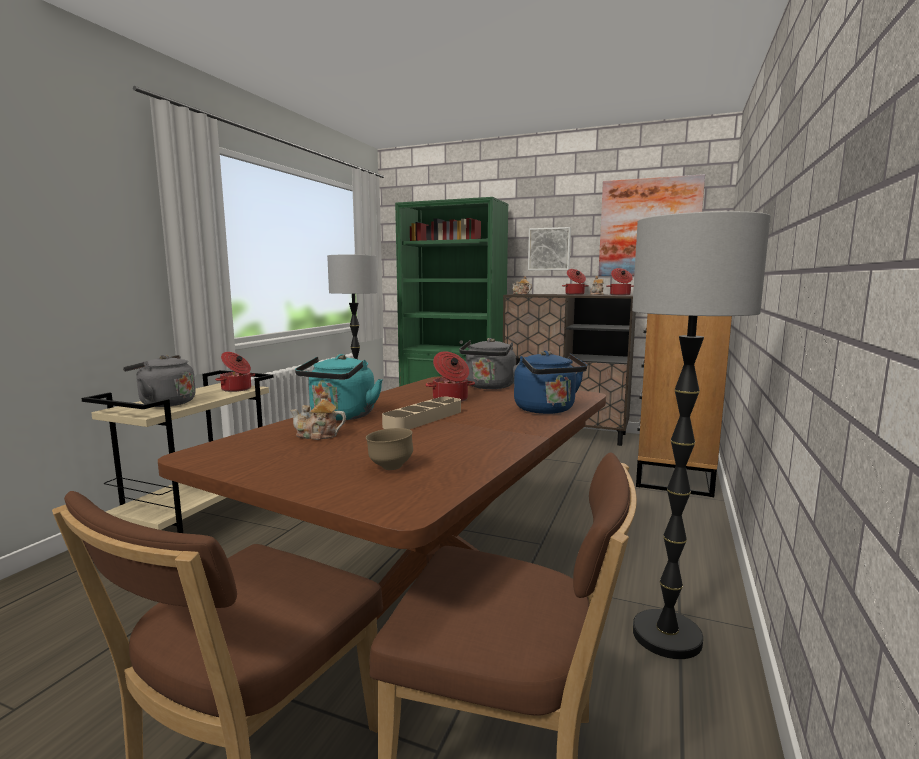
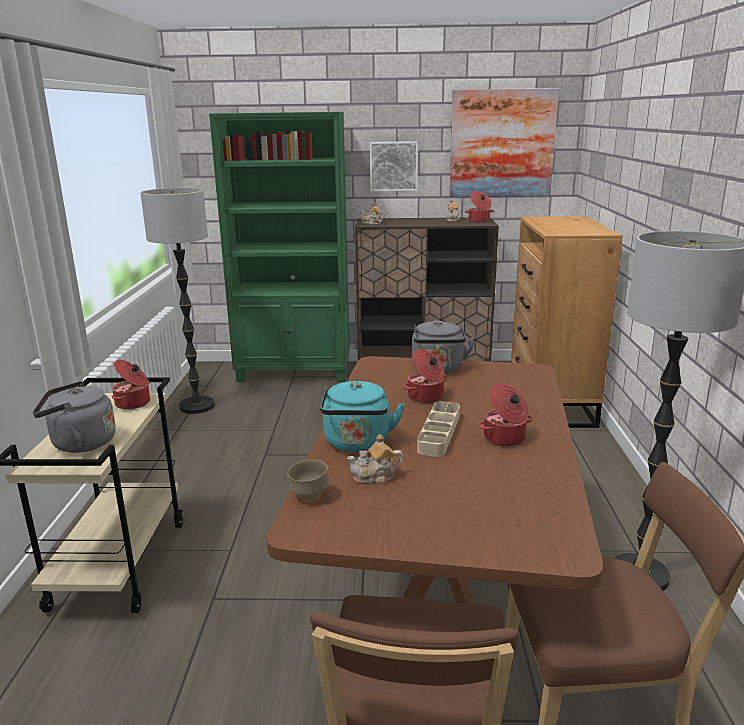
camera: 20 degrees left, 10 degrees up
(390, 467) = (496, 508): brown bowl -> brown bowl (309, 496)
(547, 410) = (529, 400): blue kettle -> none
(574, 294) = (427, 219): cooking pot -> cooking pot (505, 439)

